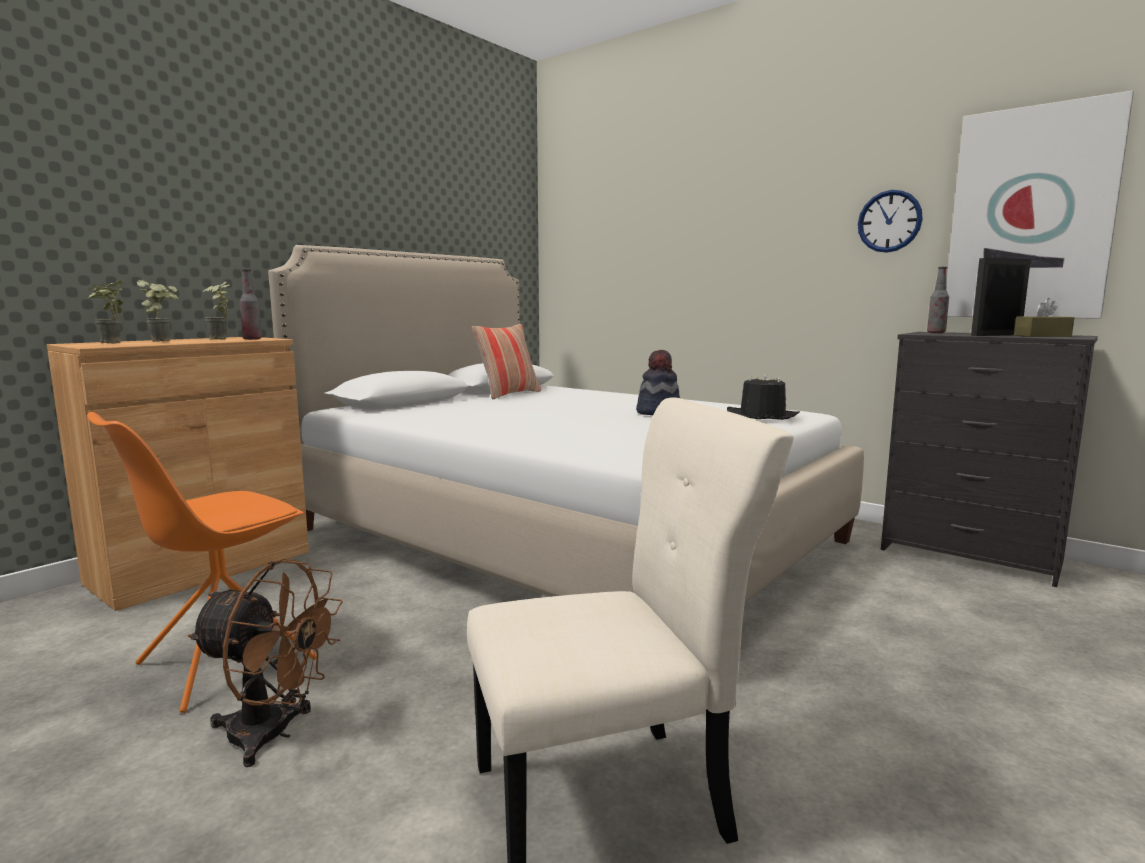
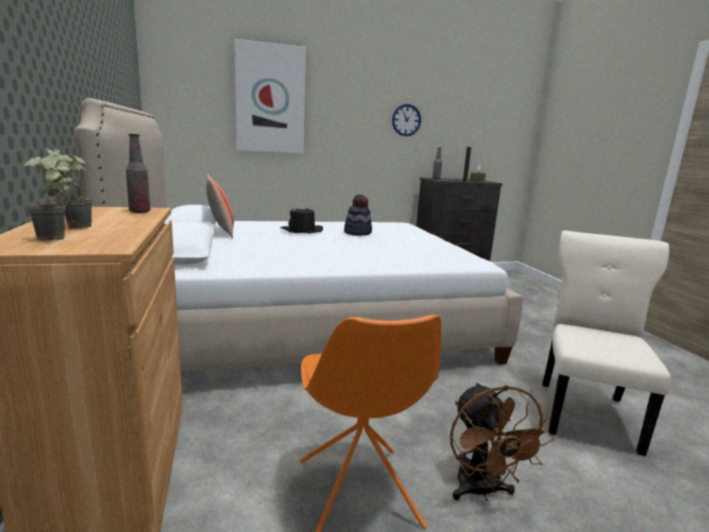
camera: 55 degrees left, 5 degrees up
(221, 339) = (113, 215): potted plant -> none
(273, 735) = (481, 491): brown fan -> brown fan turned 120 degrees clockwise
(762, 416) = (402, 228): black hat -> black hat (301, 231)
(1031, 214) = (460, 125): picture -> picture (270, 99)

